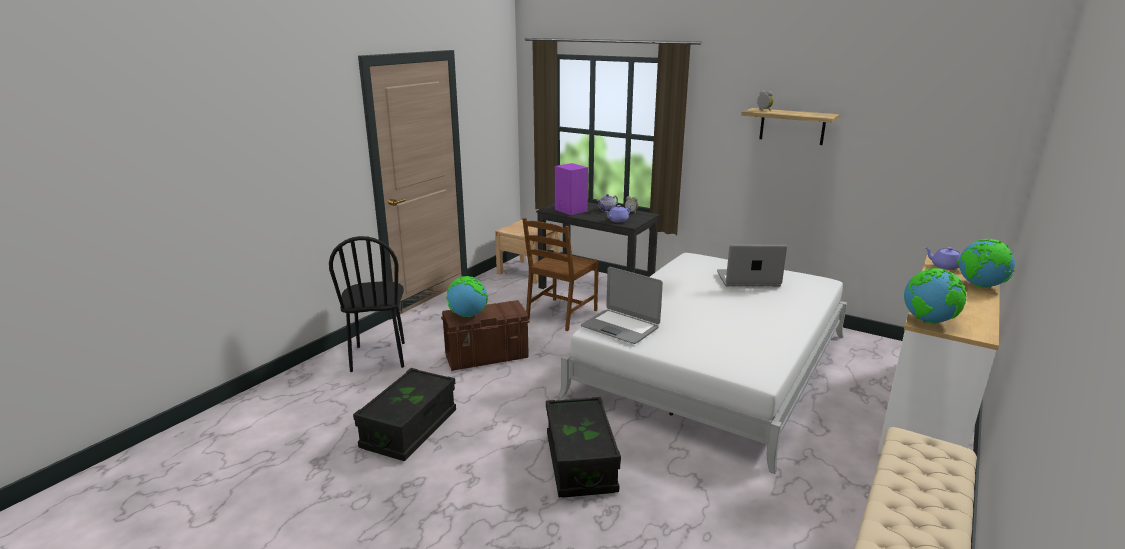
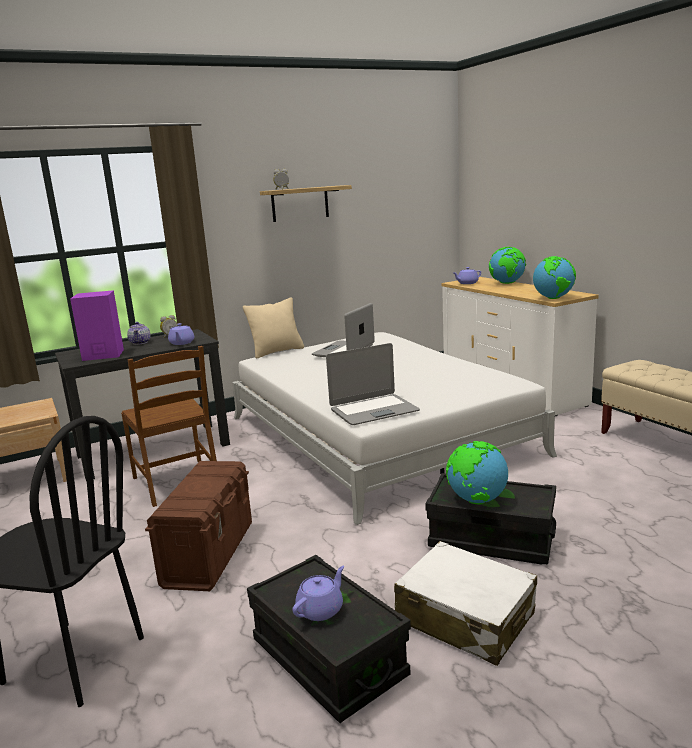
camera: 60 degrees left, 5 degrees down
(400, 396) = (321, 609): none -> purple teapot
(468, 315) = (195, 499): globe -> globe (476, 500)
(472, 471) = (465, 618): none -> white suitcase
(719, 257) = (277, 351): none -> beige pillow

